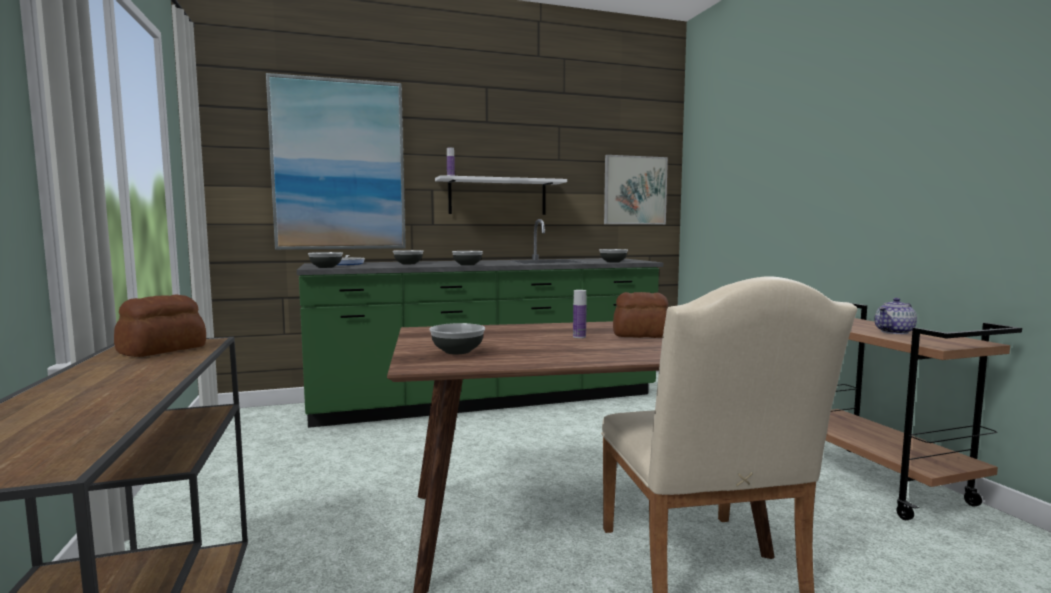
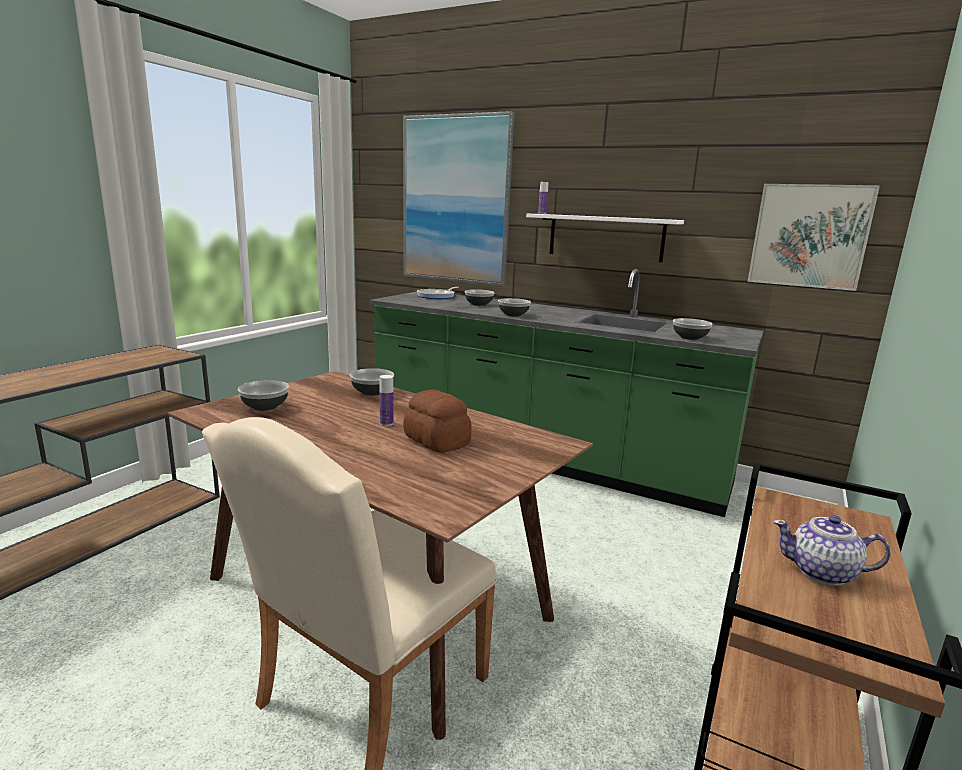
camera: 45 degrees right, 10 degrees up
(163, 350) = (146, 357): bread -> none
(326, 267) = (399, 299): bowl -> bowl (372, 392)

